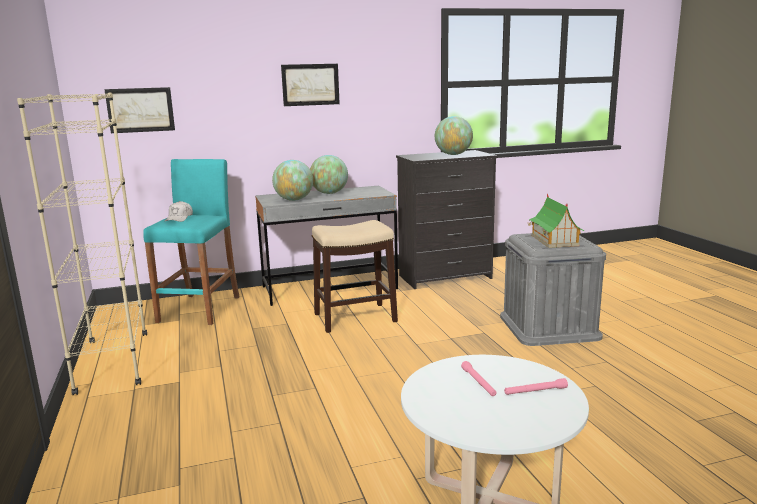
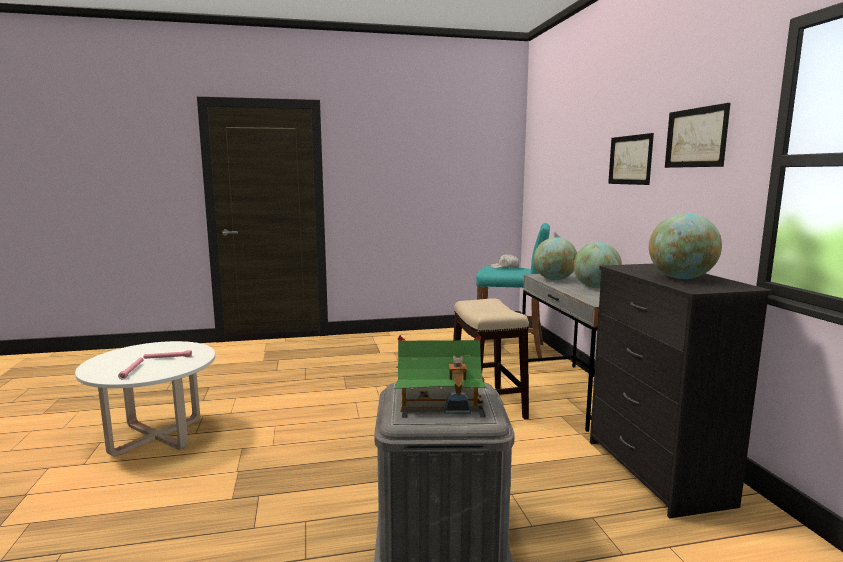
camera: 95 degrees right, 5 degrees down
(113, 362) = (416, 336): beige bookcase -> none
(140, 110) = (545, 180): picture -> picture (695, 137)

